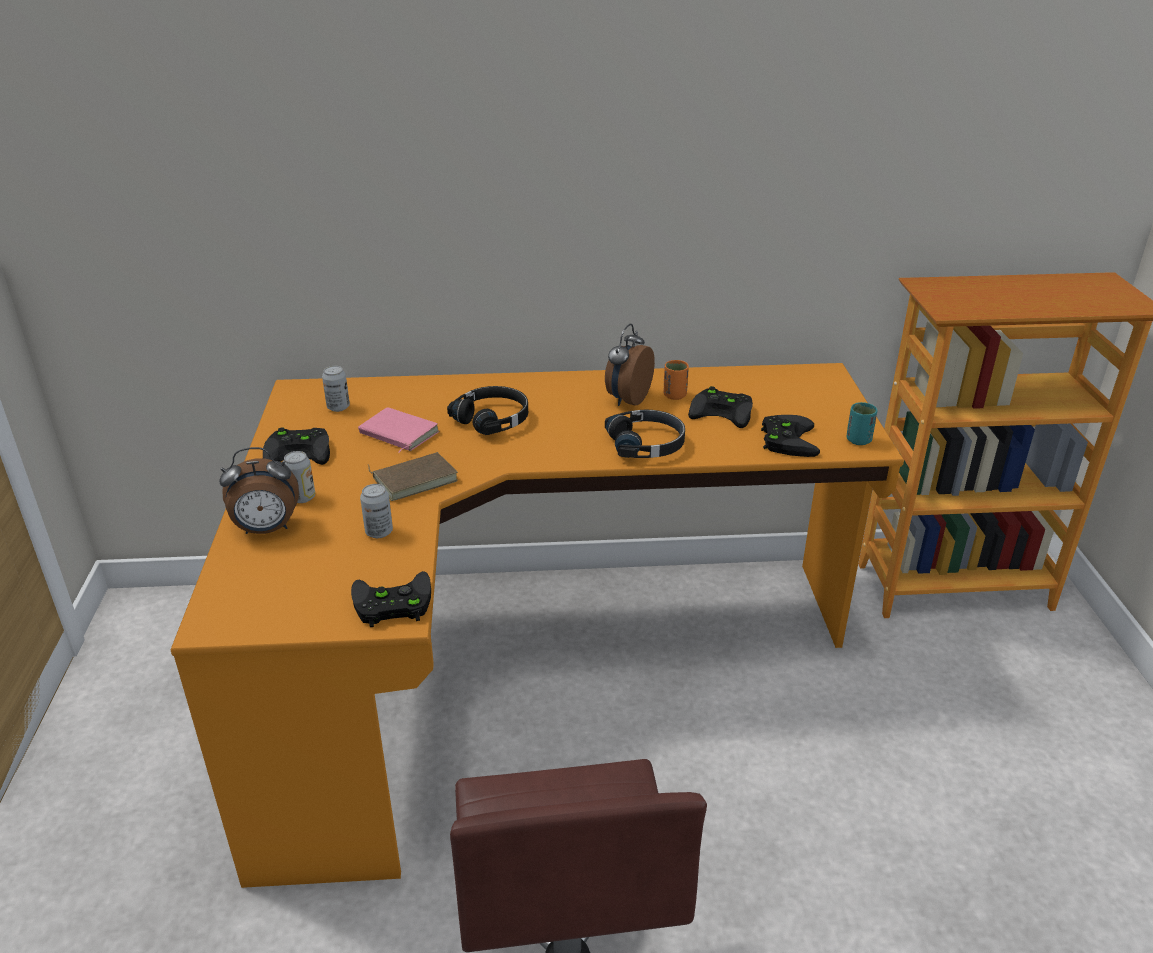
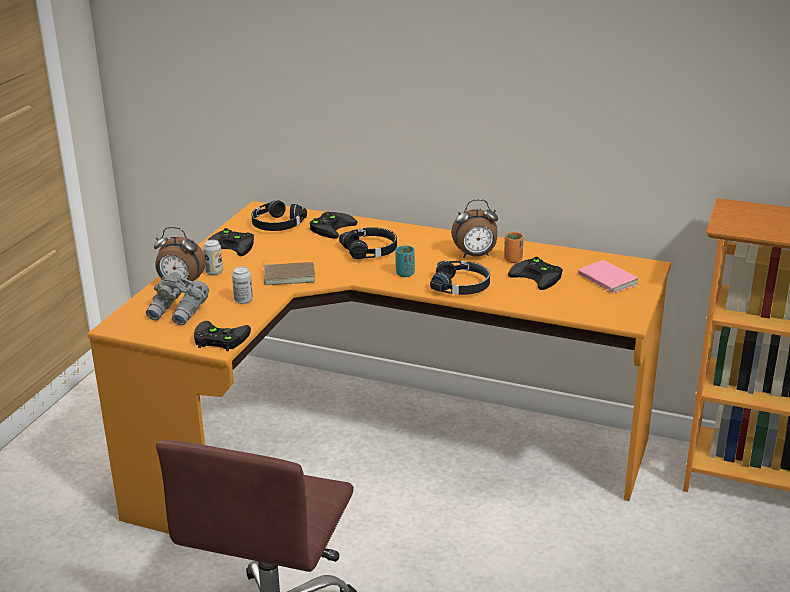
camera: 25 degrees right, 5 degrees down
(297, 575) = (179, 312): none -> grey binoculars
(338, 407) = (277, 224): can -> black headphones
(397, 434) = (300, 248): pink book -> pink book (606, 280)
(627, 399) = (475, 256): alarm clock -> alarm clock turned 150 degrees counterclockwise
(786, 439) = (567, 303): black game controller -> black game controller (331, 227)
(858, 440) = (622, 315): turquoise cup -> turquoise cup (405, 274)

